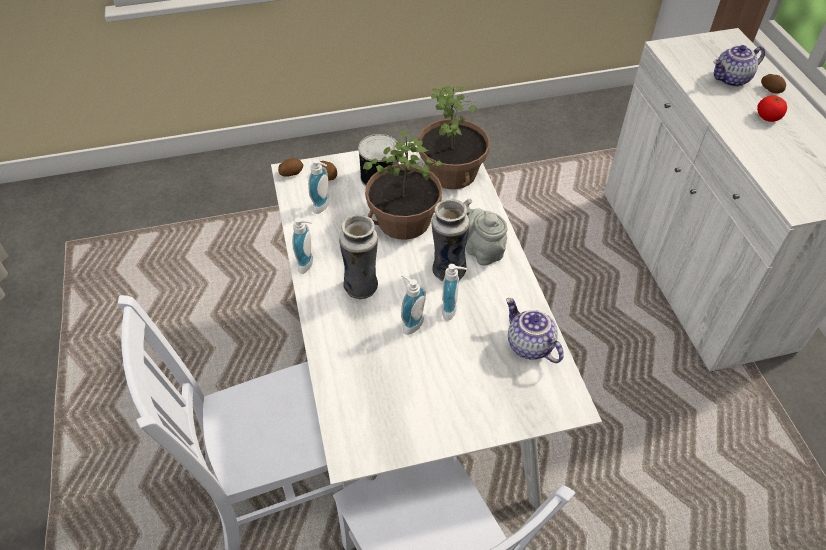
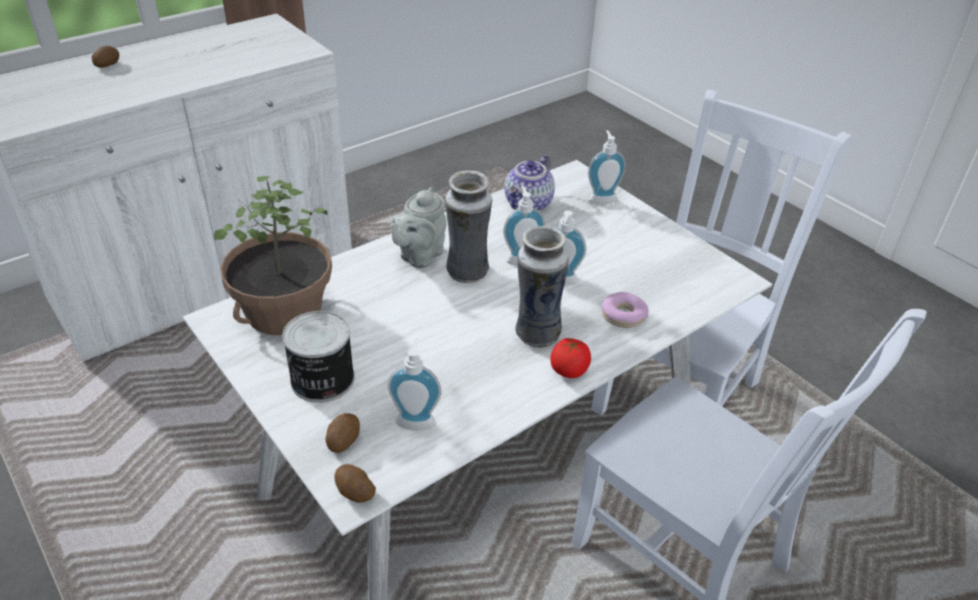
camera: 115 degrees left, 10 degrees down
(308, 264) = (534, 394): soap dispenser -> soap dispenser (601, 198)
(351, 346) = (623, 316): none -> donut
(404, 220) = (401, 330): potted plant -> none
(731, 80) = (90, 85): teapot -> none
(768, 117) = (163, 65): tomato -> tomato (569, 370)

